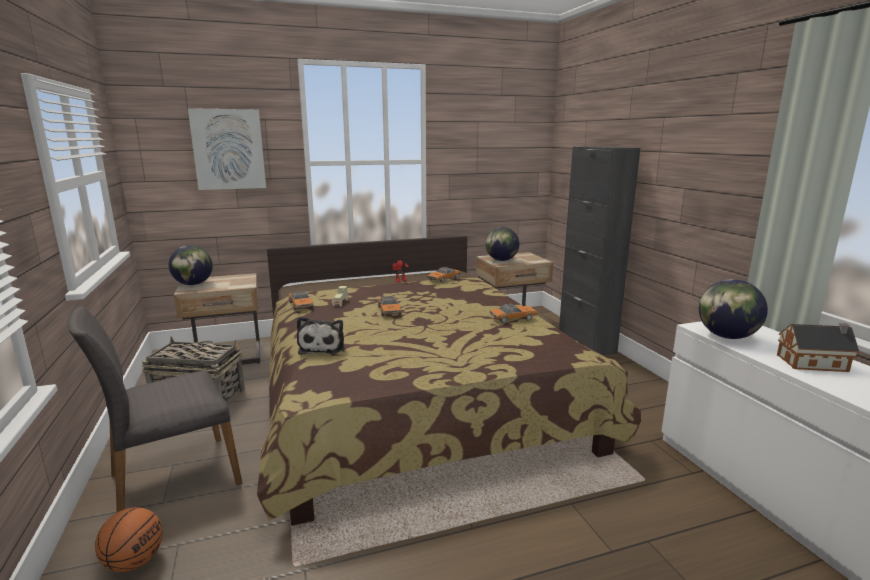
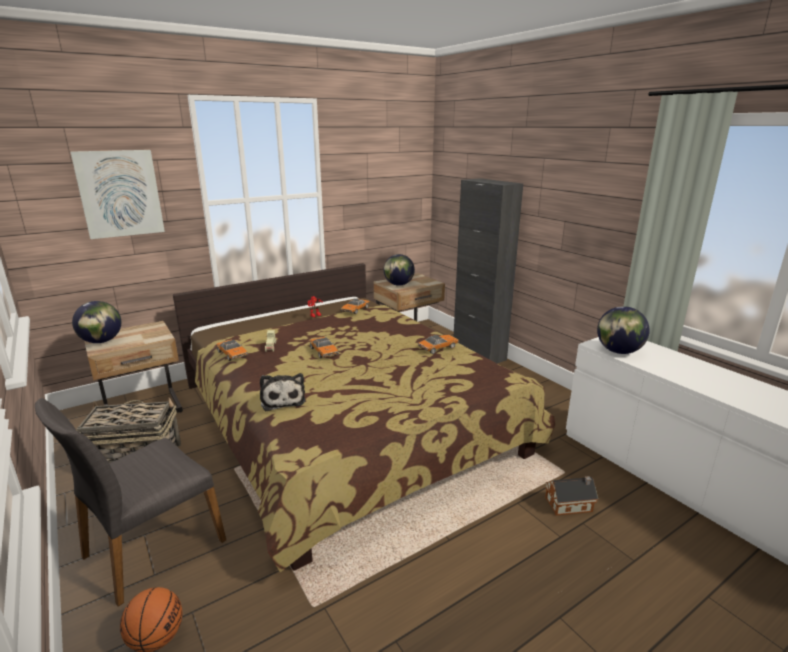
camera: 15 degrees left, 5 degrees up
(815, 363) = (686, 369): toy house -> toy house (570, 504)

